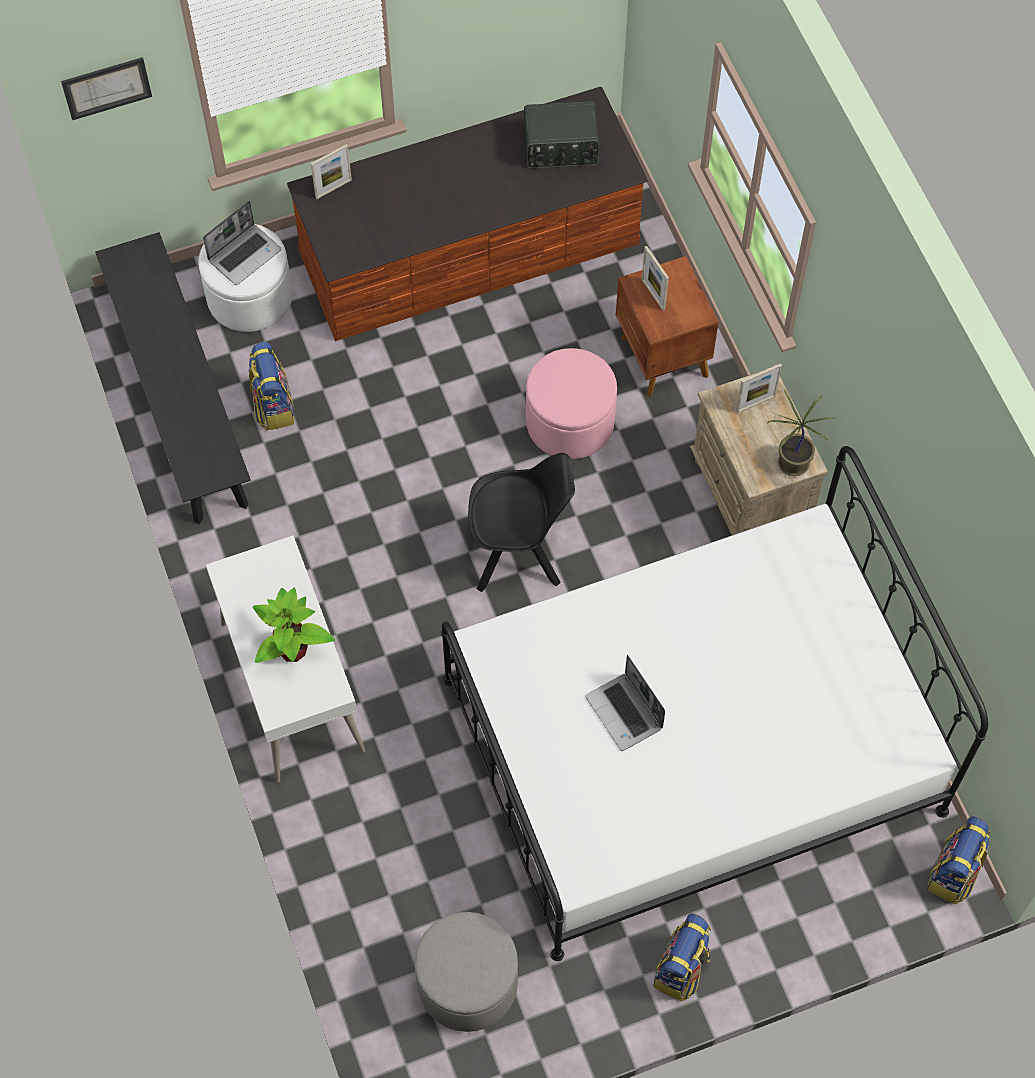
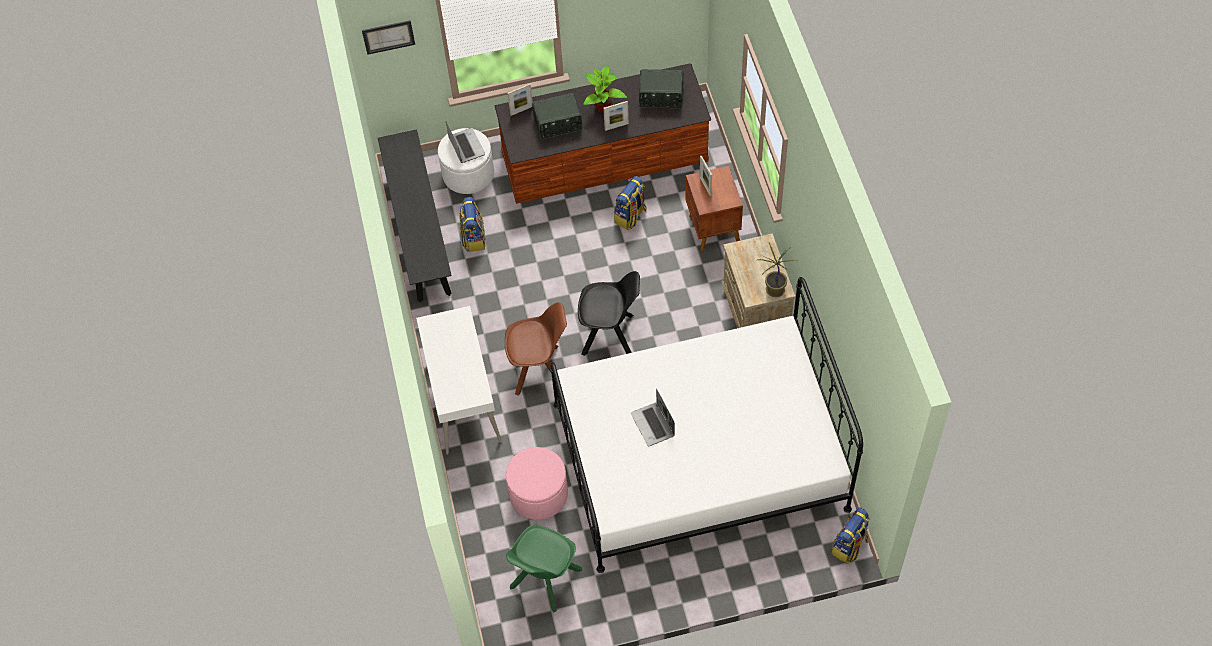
camera: 10 degrees right, 5 degrees down
(245, 254) = (465, 146): laptop -> laptop turned 75 degrees counterclockwise
(293, 650) = (460, 370): potted plant -> potted plant (603, 107)
(397, 207) = (558, 124): none -> radio
(411, 622) = (539, 370): none -> brown chair
(467, 983) = (544, 580): grey ottoman -> green chair
(570, 422) = (651, 262): pink ottoman -> pink ottoman (538, 494)
(681, 969) = (674, 585): backpack -> backpack (630, 216)
(755, 403) = (757, 253): picture frame -> picture frame (616, 126)

